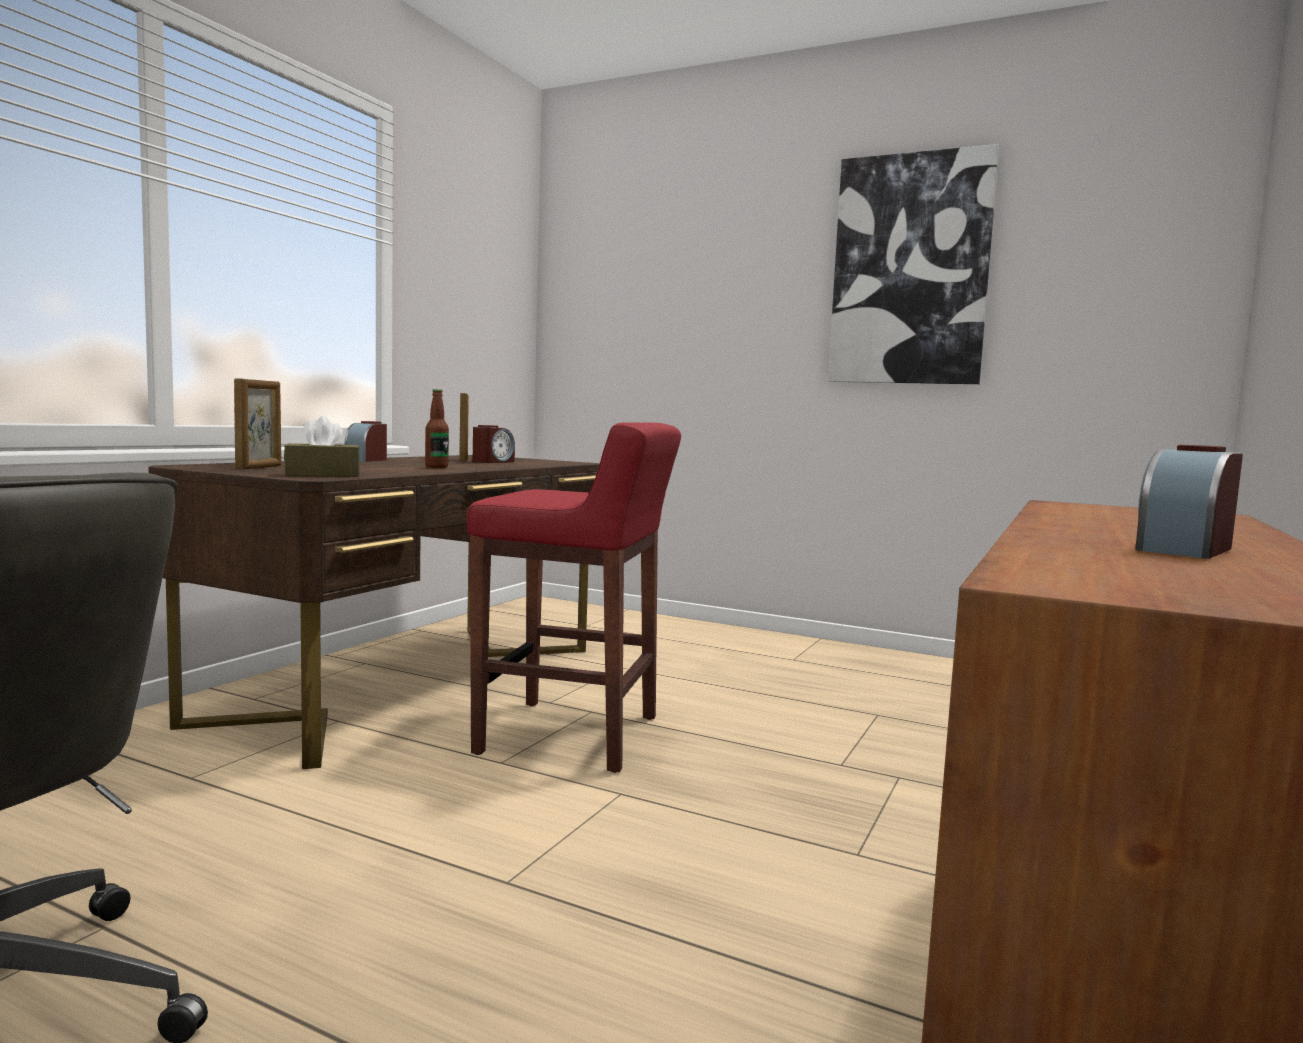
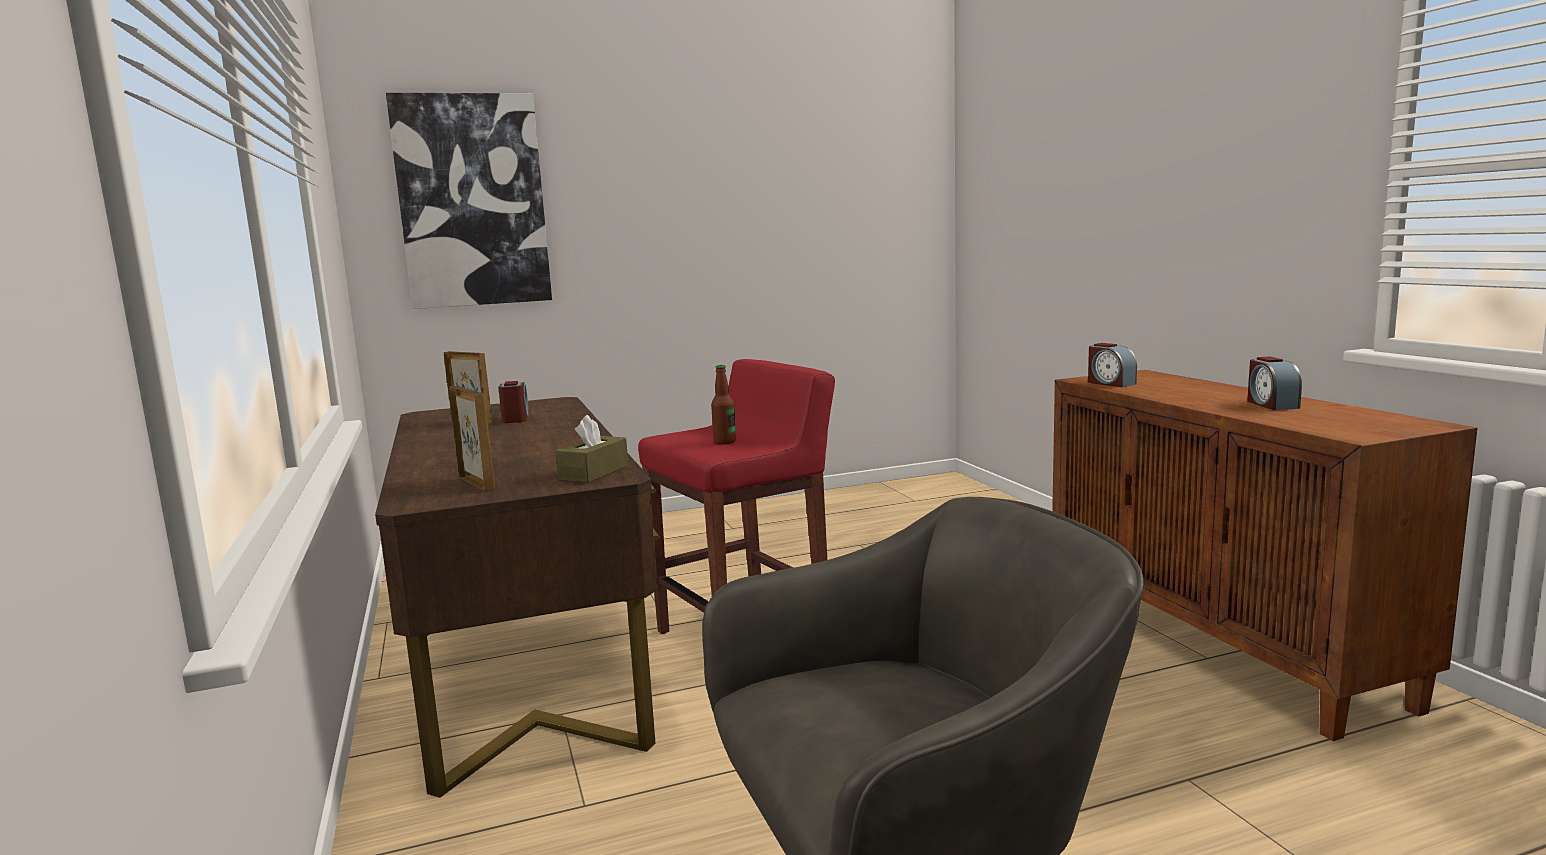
camera: 45 degrees left, 5 degrees up
(366, 460) = (431, 447): alarm clock -> alarm clock (1110, 383)
(436, 467) = (552, 438): bottle -> bottle (724, 442)
(910, 270) = (744, 188): picture -> picture (472, 201)

